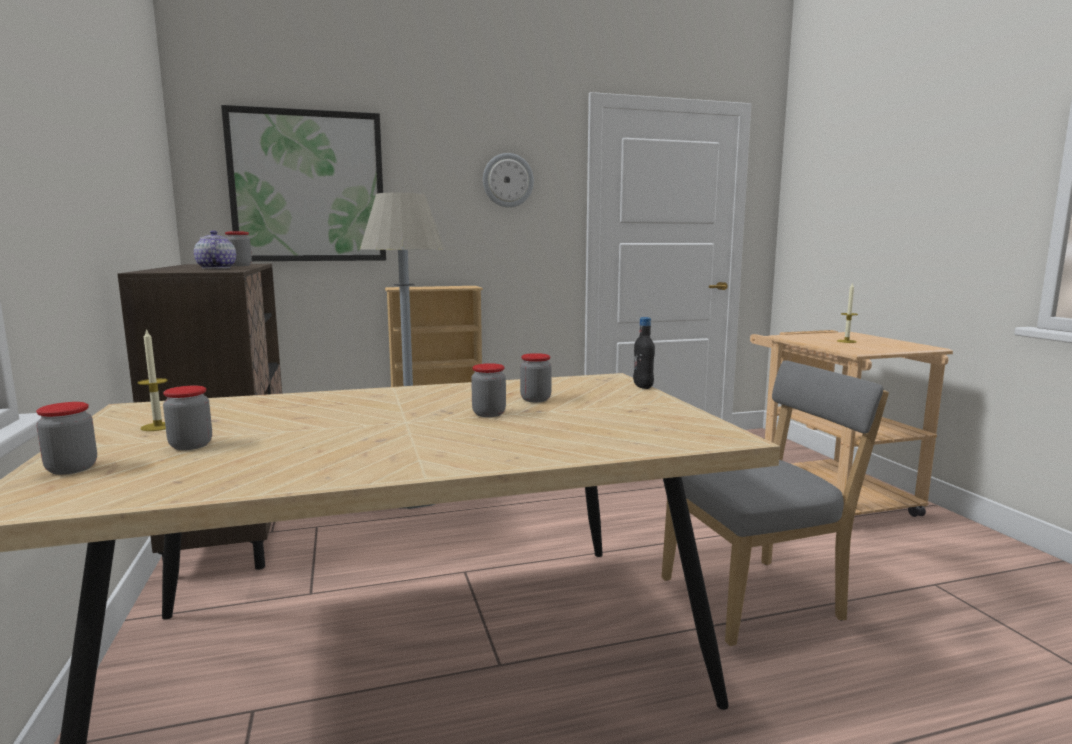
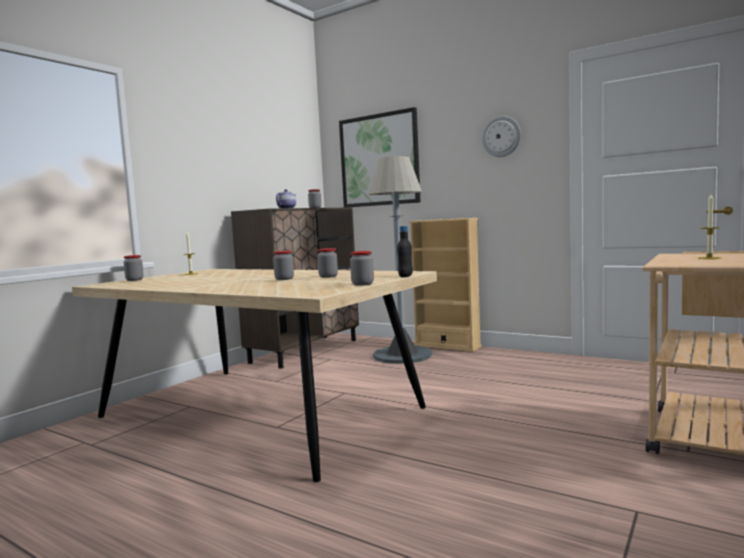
camera: 50 degrees right, 5 degrees down
(191, 445) = (174, 278): jar -> jar (362, 284)
(758, 598) = (460, 457): grey chair -> none

